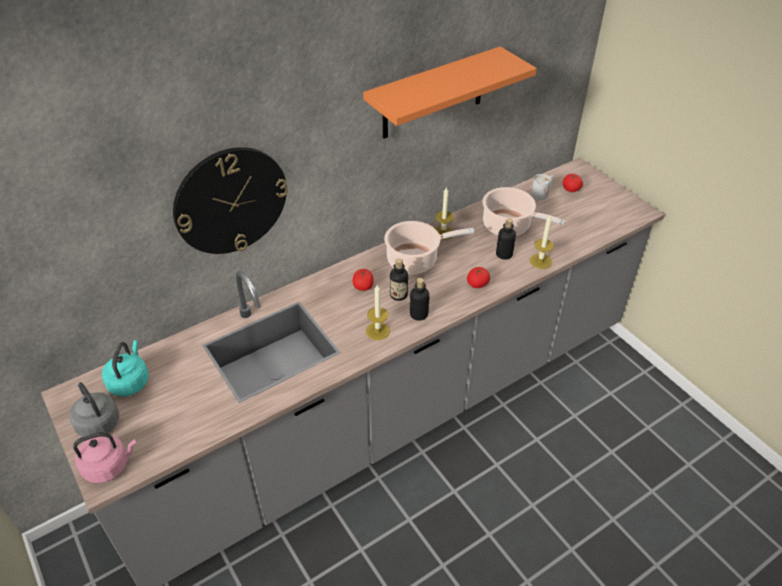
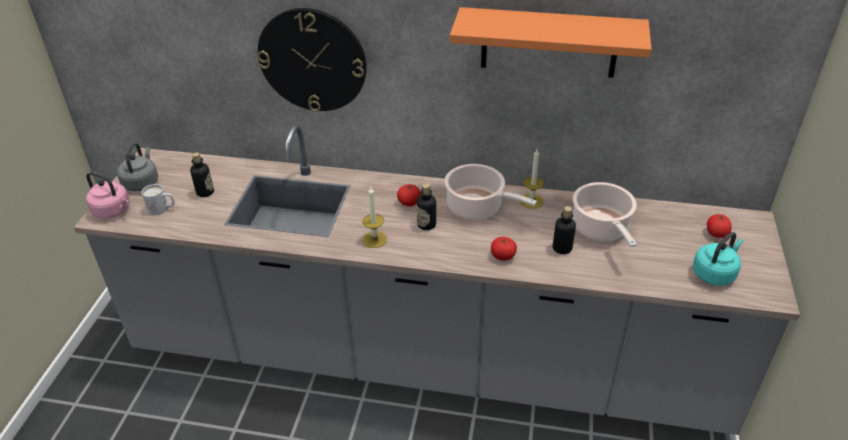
camera: 45 degrees right, 5 degrees down
(130, 381) = (187, 171): turquoise kettle -> turquoise kettle (714, 273)
(419, 314) = (421, 248): bottle -> bottle (205, 192)
(540, 261) = (589, 274): candle -> none
(542, 193) = (678, 221): white mug -> white mug (162, 209)

